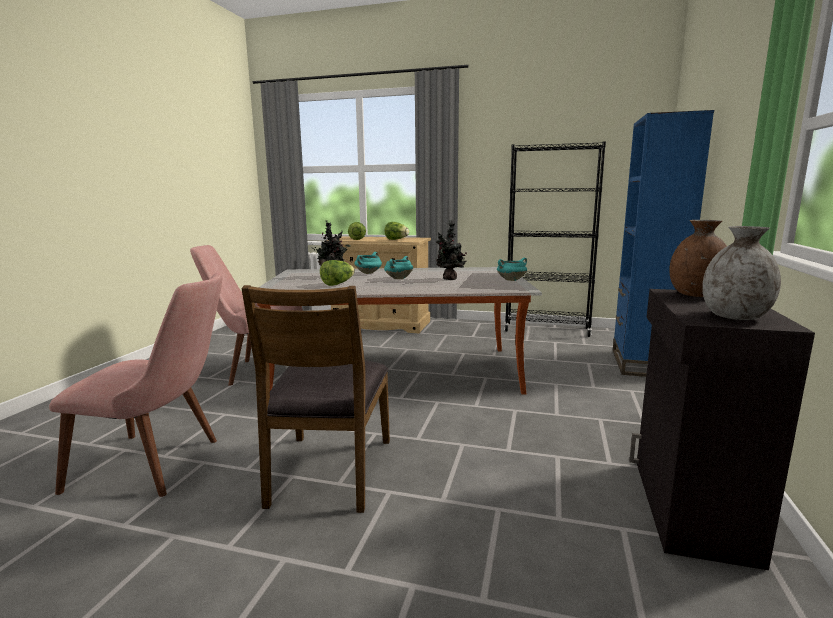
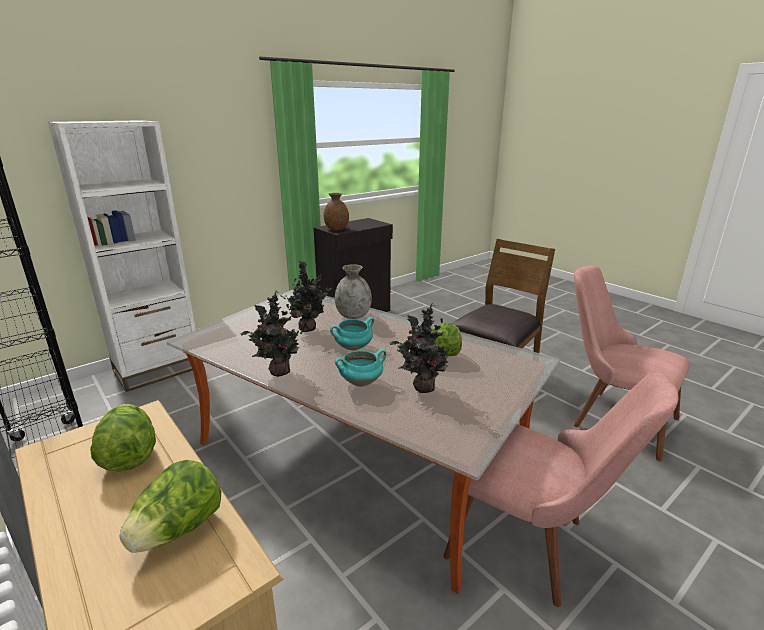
camera: 145 degrees left, 10 degrees up
(418, 269) = (278, 372): none -> potted plant
(511, 280) = (265, 308): turquoise cooking pot -> none
(643, 364) = (158, 369): blue bookcase -> white bookcase
(735, 317) = (367, 222): grey vase -> grey vase (353, 315)

